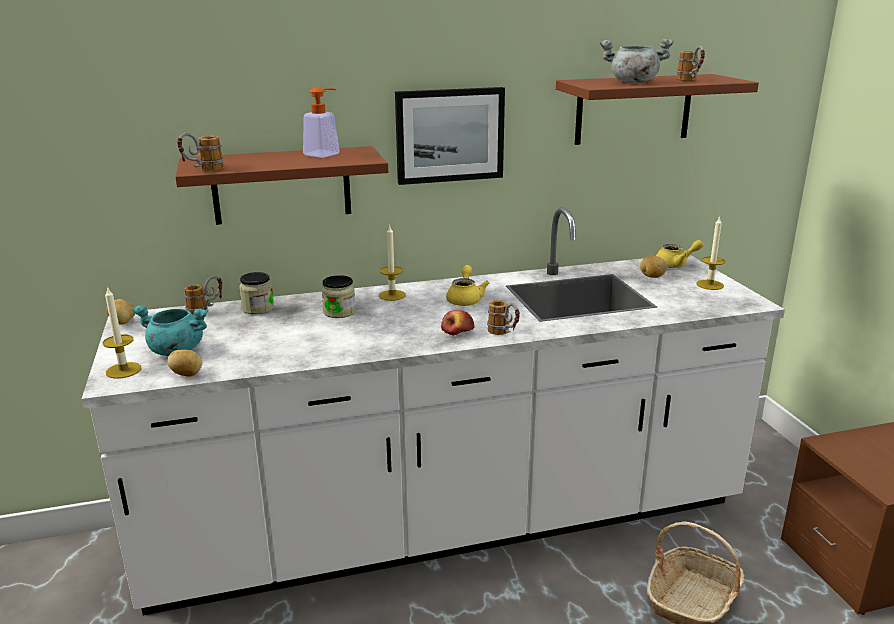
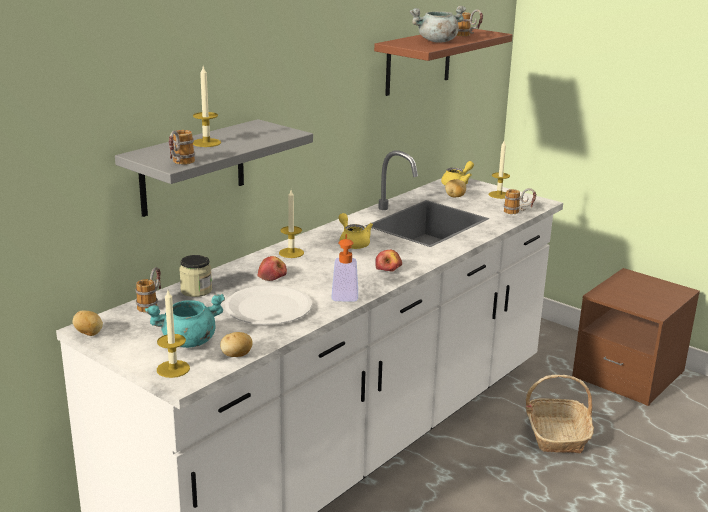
camera: 35 degrees left, 0 degrees up
(272, 158) = (206, 143): none -> candle
(281, 185) = (193, 168): brown shelf -> grey shelf
(287, 339) = (268, 307): none -> white plate
(326, 154) = (242, 132): soap dispenser -> soap dispenser (345, 294)
(339, 312) = (272, 276): jar -> apple
(449, 135) = (309, 100): picture -> none
(504, 334) = (421, 262): mug -> mug (518, 212)

